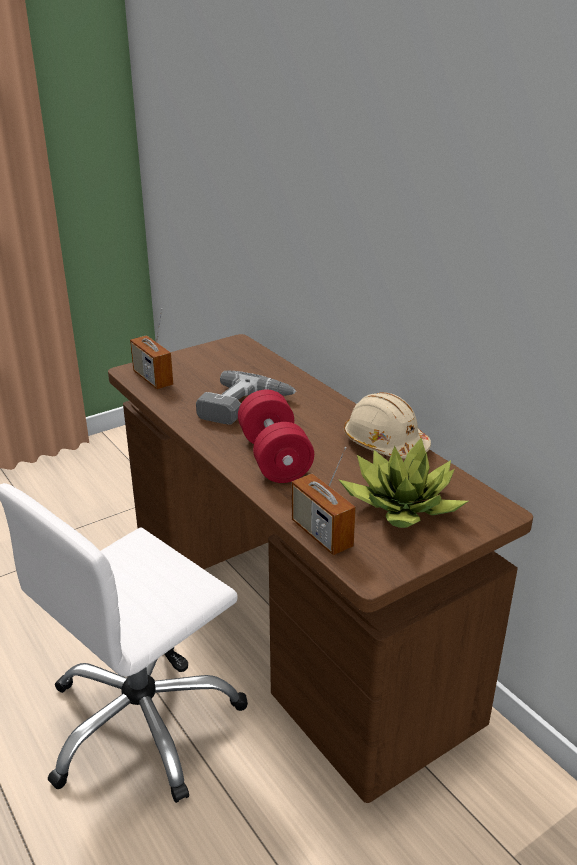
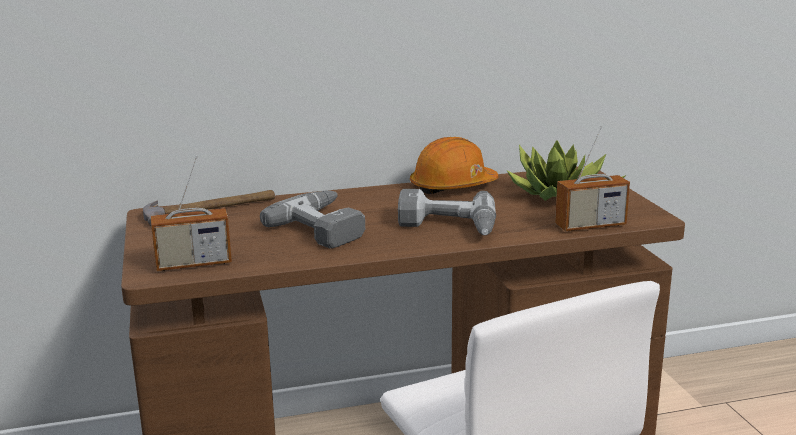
camera: 70 degrees left, 10 degrees down
(258, 358) = (211, 209): none -> hammer
(274, 457) = (446, 227): red dumbbell -> power drill
(385, 443) = (452, 187): beige hard hat -> orange hard hat

